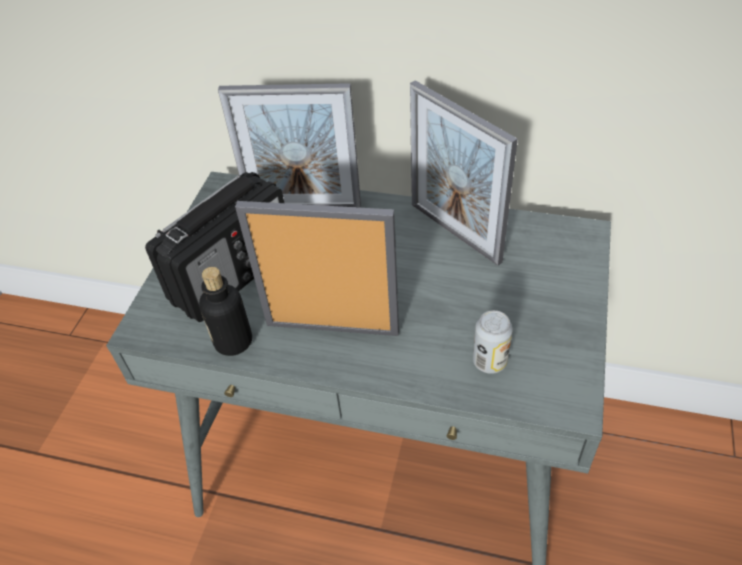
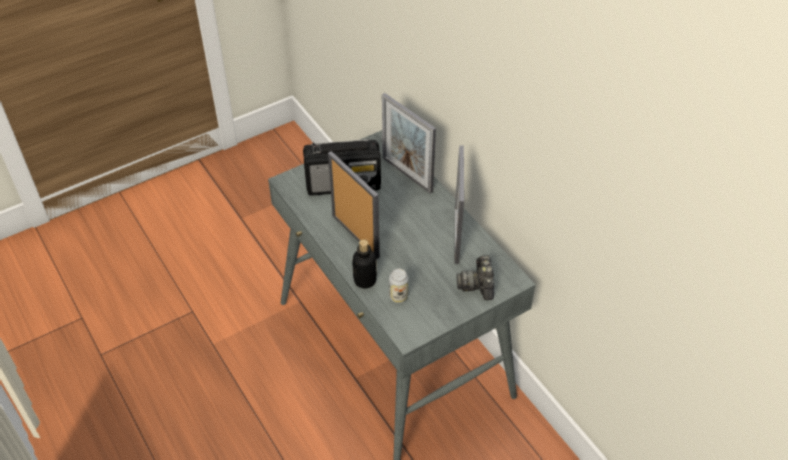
camera: 40 degrees right, 0 degrees up
(233, 341) = (313, 212): bottle -> bottle (365, 280)
(556, 269) = (478, 285): none -> camera

